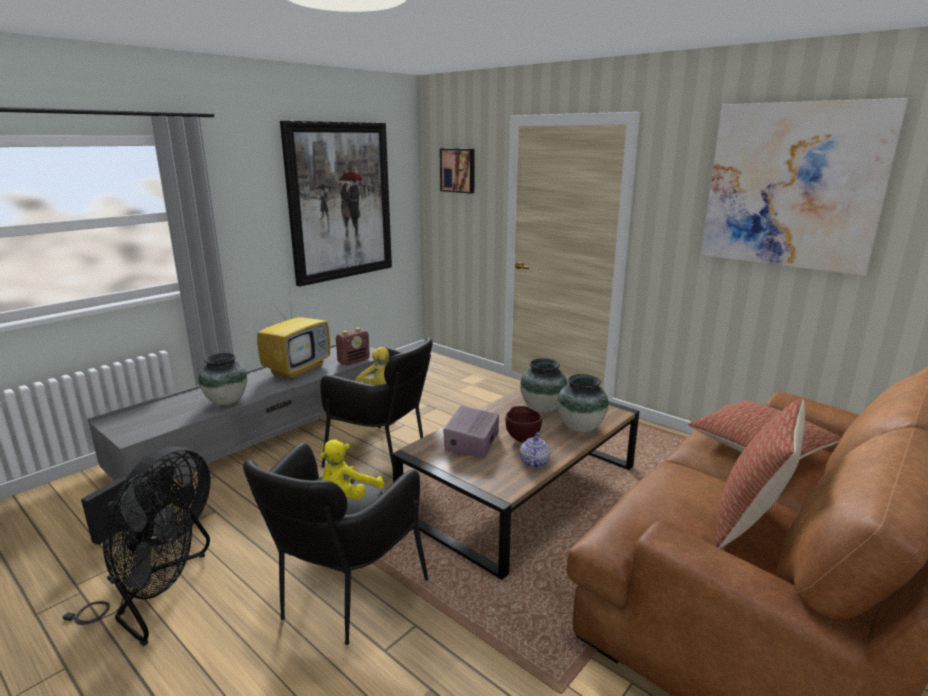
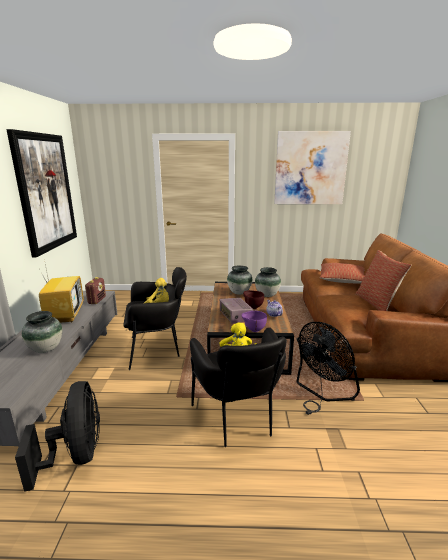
camera: 40 degrees left, 0 degrees up
(149, 598) = (129, 490): black fan -> black fan (318, 390)
(458, 170) = (114, 168): picture -> none
(460, 473) = (253, 330): none -> purple bowl

